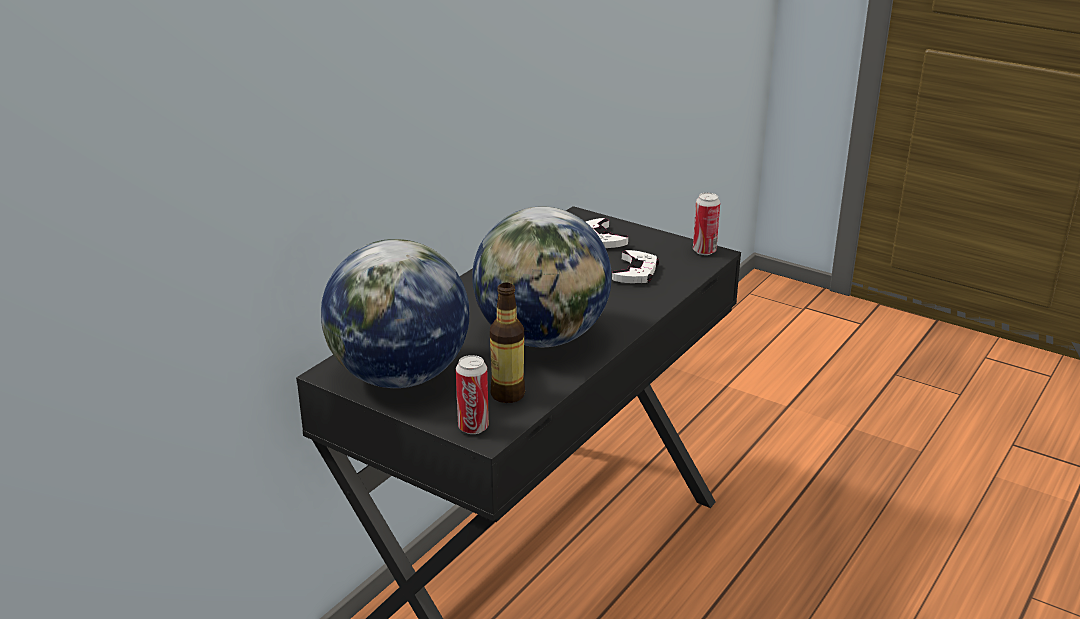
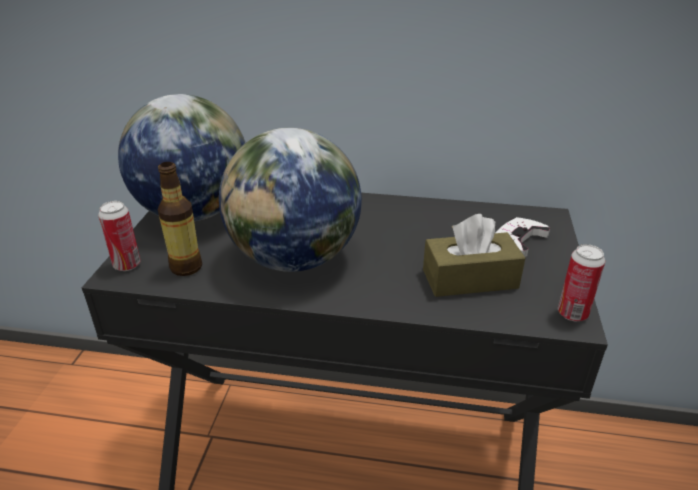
camera: 65 degrees right, 5 degrees up
(636, 272) = (469, 279): white game controller -> brown tissue box

